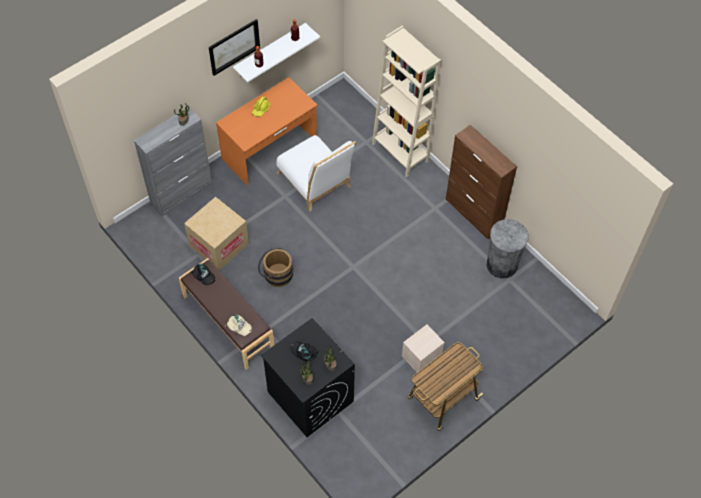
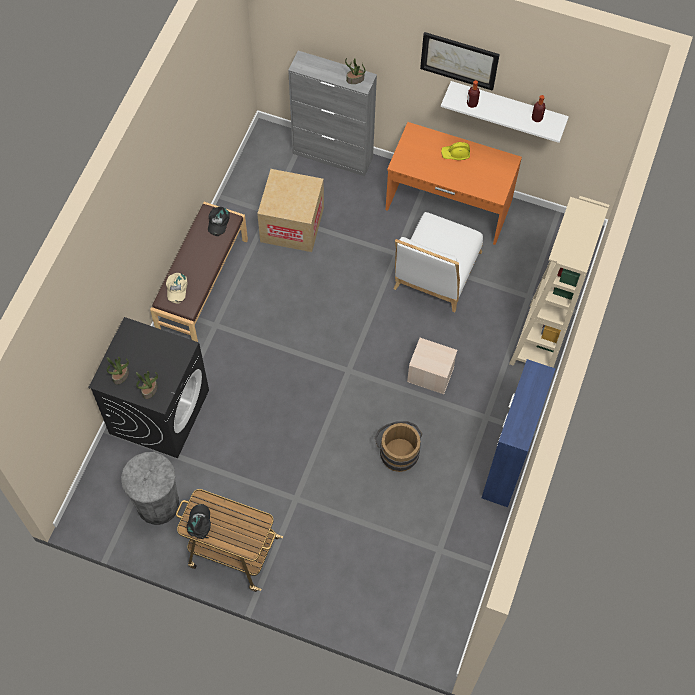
camera: 60 degrees right, 5 degrees up
(275, 275) = (289, 299): brown bucket -> brown bucket (397, 451)
(304, 351) = (151, 356): black cap -> black cap (199, 522)
(421, 356) = (275, 501): beige storage box -> beige storage box (429, 374)
(473, 214) = (507, 464): brown cabinet -> blue cabinet
(502, 265) = (455, 531): grey trash can -> grey trash can (158, 504)

